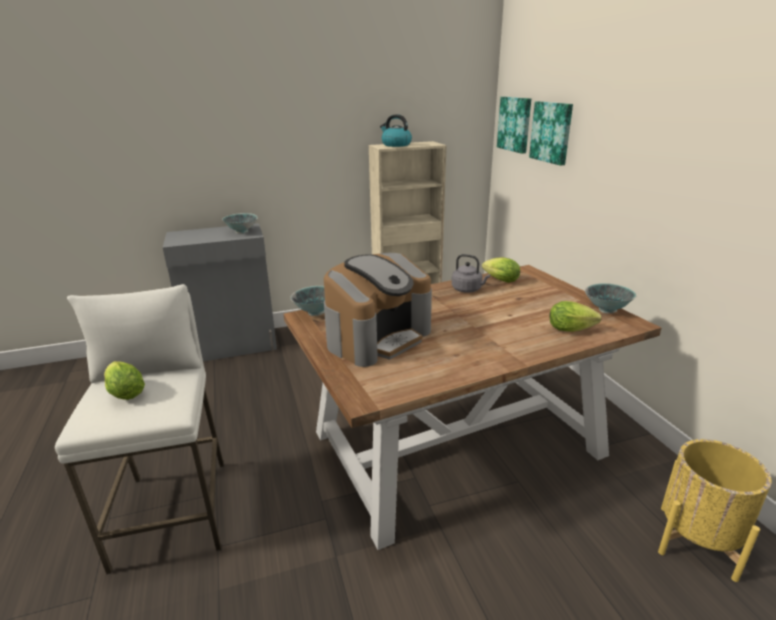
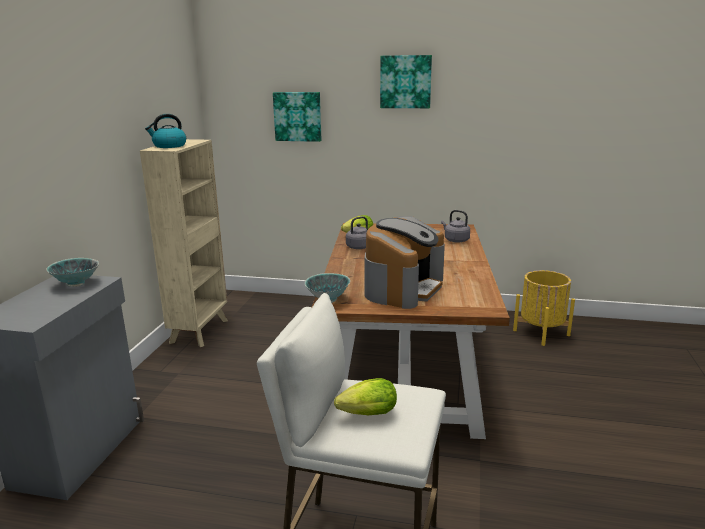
camera: 60 degrees left, 5 degrees down
(378, 337) = (403, 288): coffee machine -> coffee machine turned 45 degrees clockwise
(515, 124) = (241, 114): picture -> picture (405, 81)
(573, 330) = (455, 240): lettuce -> grey kettle
(607, 310) = (440, 227): bowl -> none

